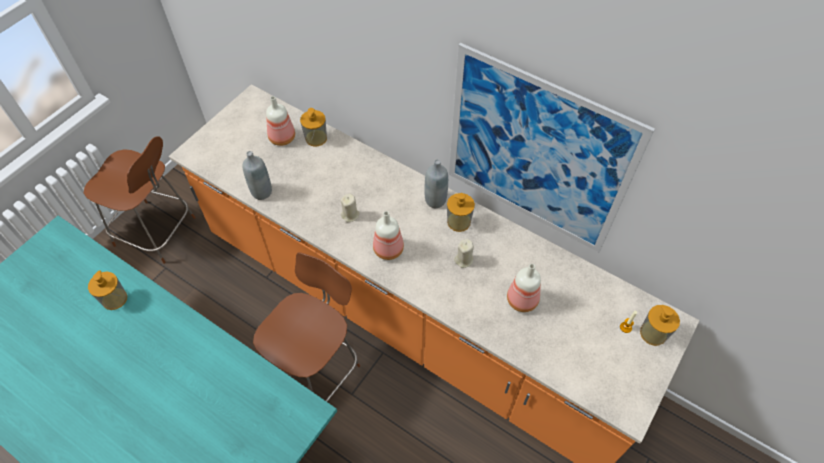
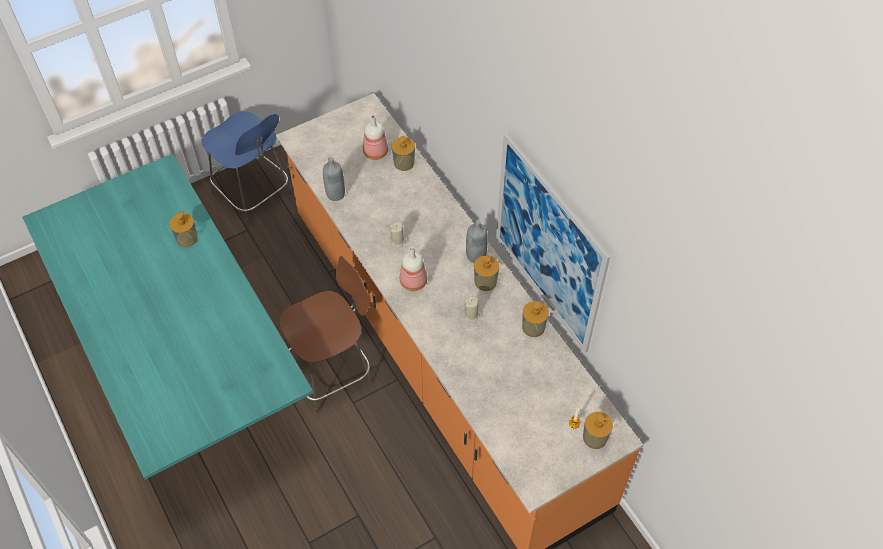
camera: 25 degrees right, 0 degrees up
(157, 232) = (254, 195): brown chair -> blue chair
(523, 301) = (500, 367): bottle -> none
(530, 248) = (533, 327): none -> soap dispenser

